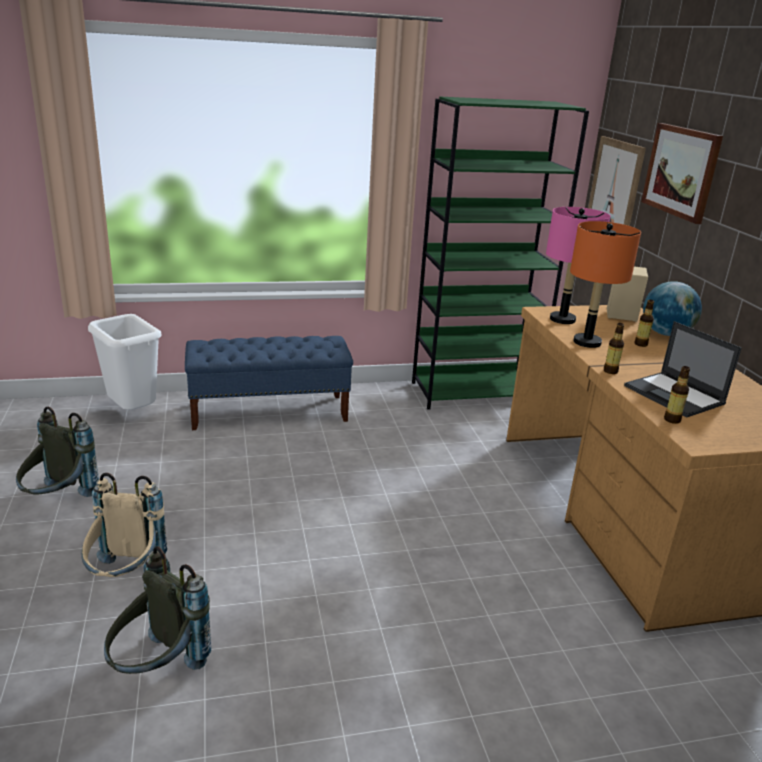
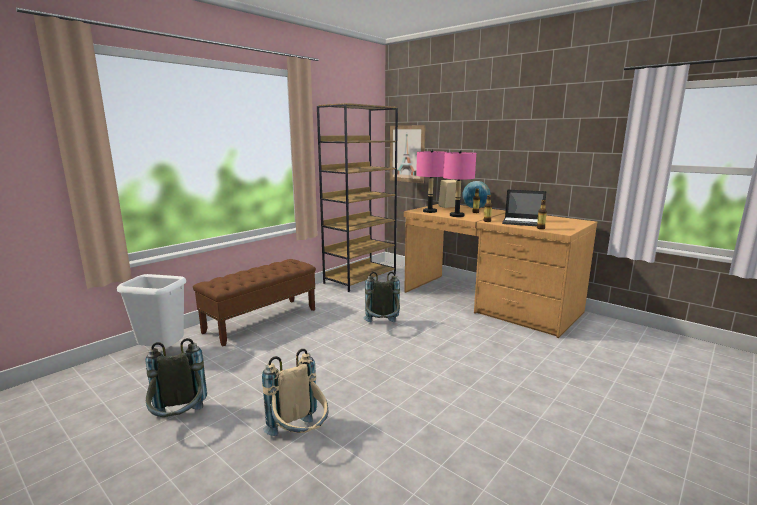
camera: 35 degrees left, 10 degrees down
(158, 669) = (394, 468): grey backpack -> grey backpack (382, 326)
(270, 412) = (261, 320): blue bench -> brown bench
(475, 392) = (360, 278): green bookcase -> brown bookcase
(587, 342) = (457, 215): orange table lamp -> pink table lamp
(681, 171) = (454, 131): picture -> none

